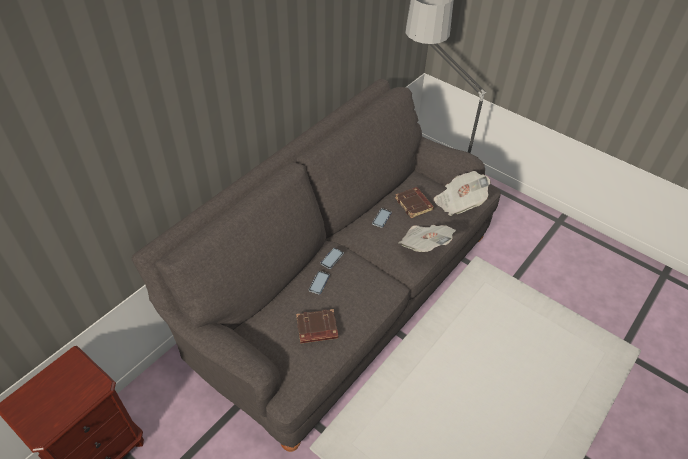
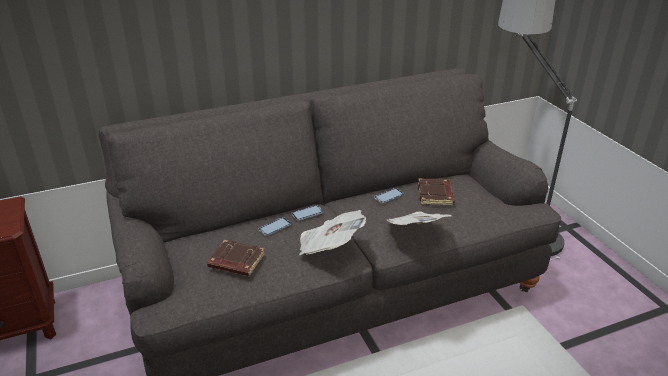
camera: 30 degrees right, 15 degrees down
(459, 202) = (493, 209): newspaper -> newspaper (329, 247)

